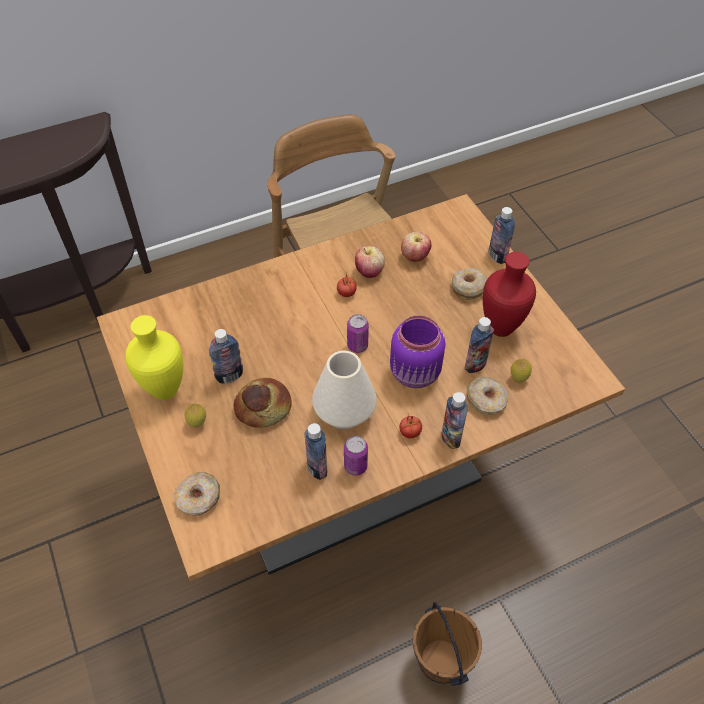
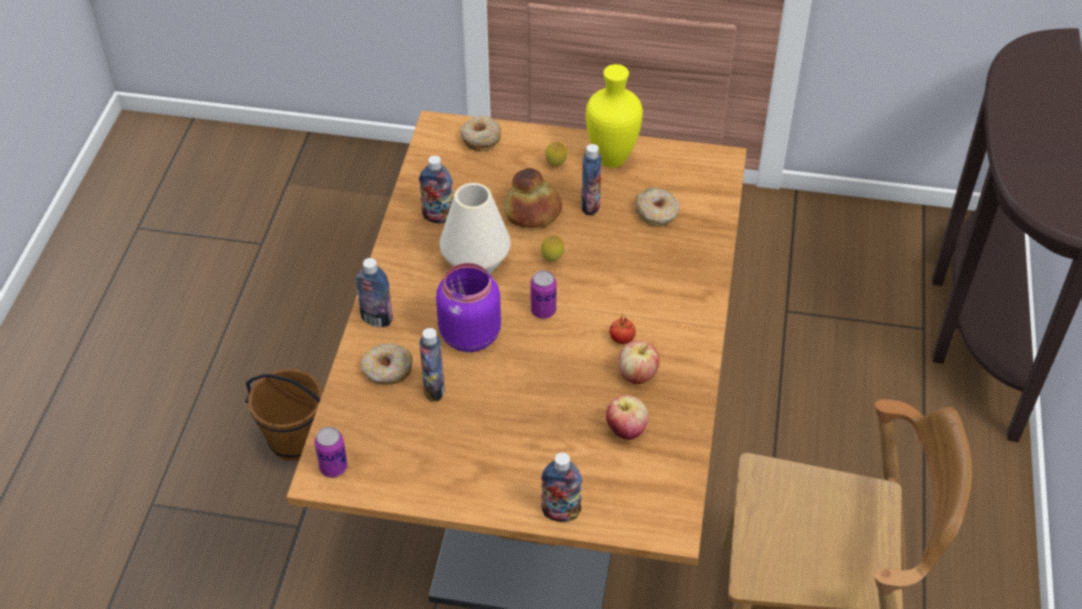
camera: 125 degrees right, 5 degrees down
(355, 466) = (415, 241): can -> can (333, 467)
(410, 432) = (410, 294): tomato -> none
(468, 287) = (538, 450): donut -> donut (656, 213)
(499, 328) = (458, 439): red vase -> none
(518, 378) = (385, 413): lemon -> lemon (552, 260)

